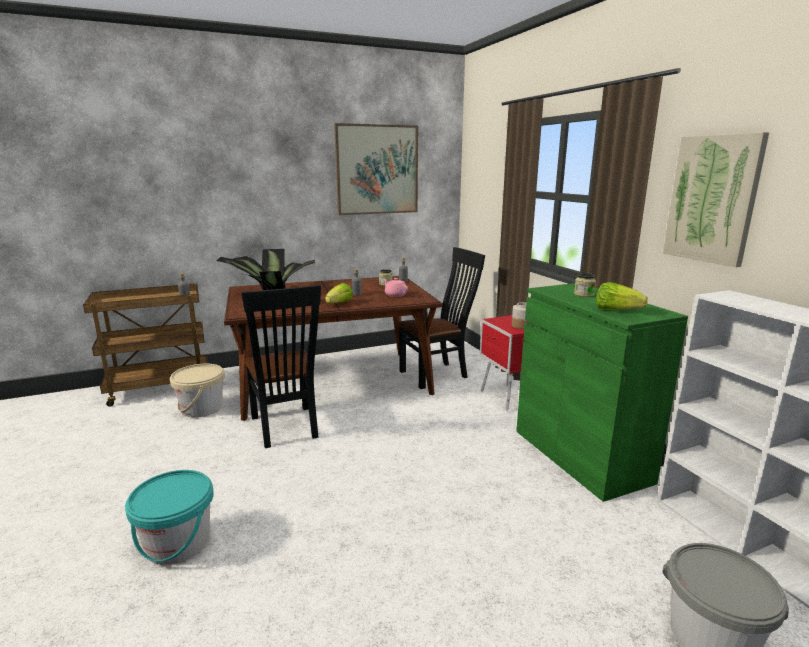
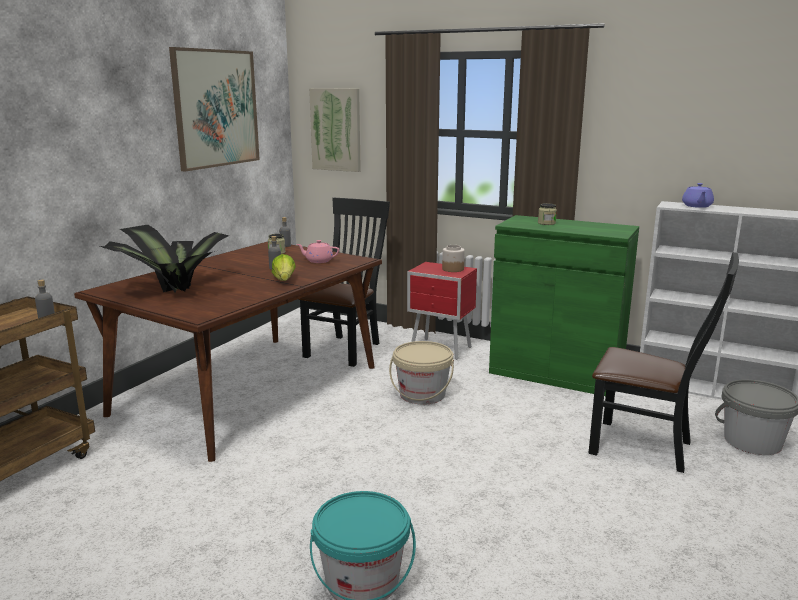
camera: 40 degrees left, 0 degrees up
(202, 408) = (129, 471): beige bucket -> beige bucket (422, 394)
(286, 428) = (281, 448): black chair -> black chair (647, 448)
(616, 310) = (596, 230): lettuce -> none
(712, 199) = (635, 130): picture -> picture (336, 129)
(757, 302) = (697, 206): none -> purple teapot

